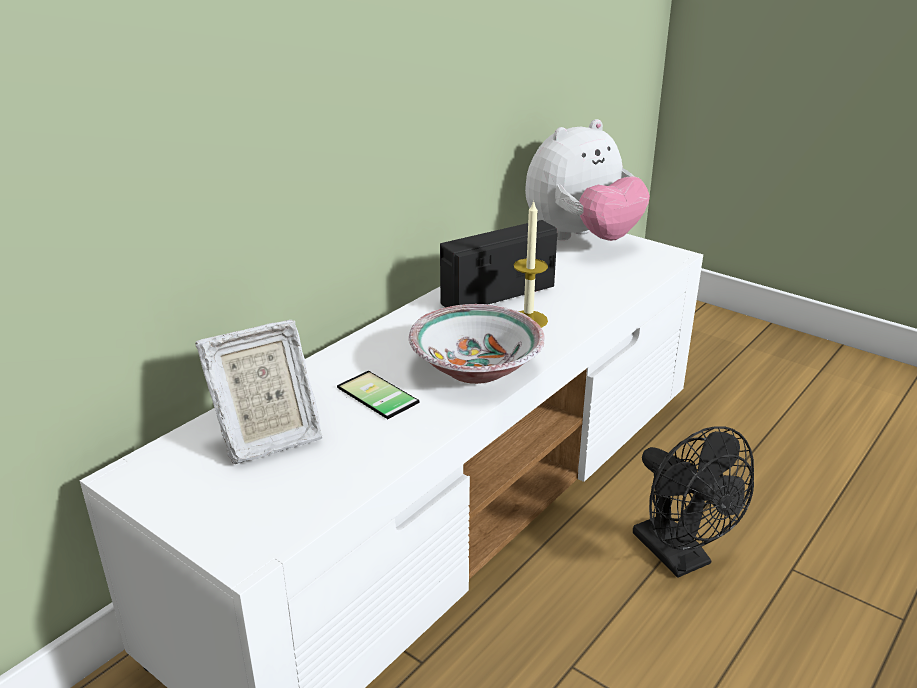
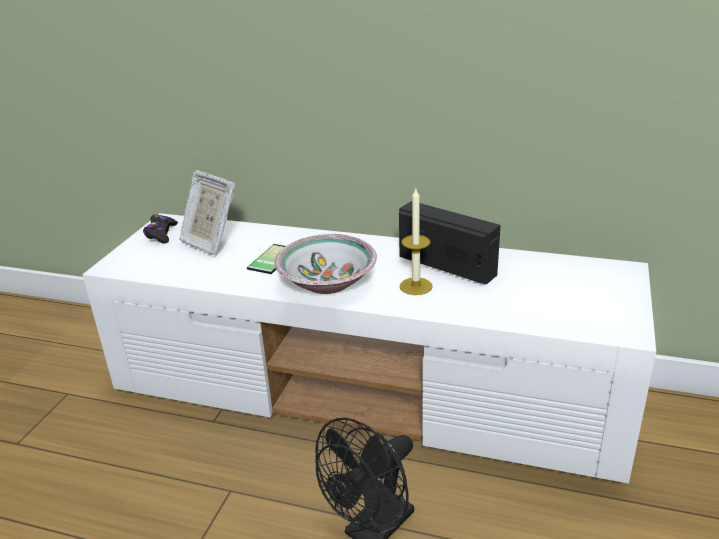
camera: 70 degrees right, 0 degrees up
(176, 485) = (161, 234): none -> black game controller
(582, 239) = (603, 279): plush toy -> none

